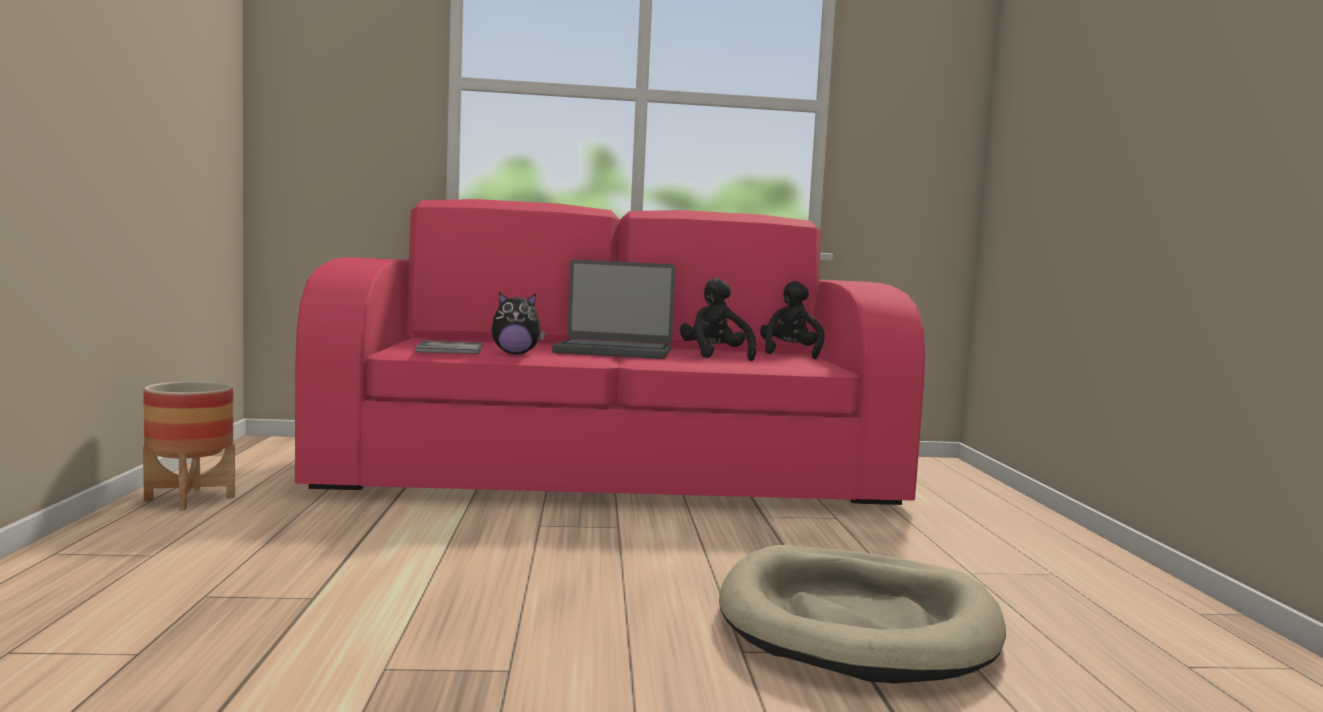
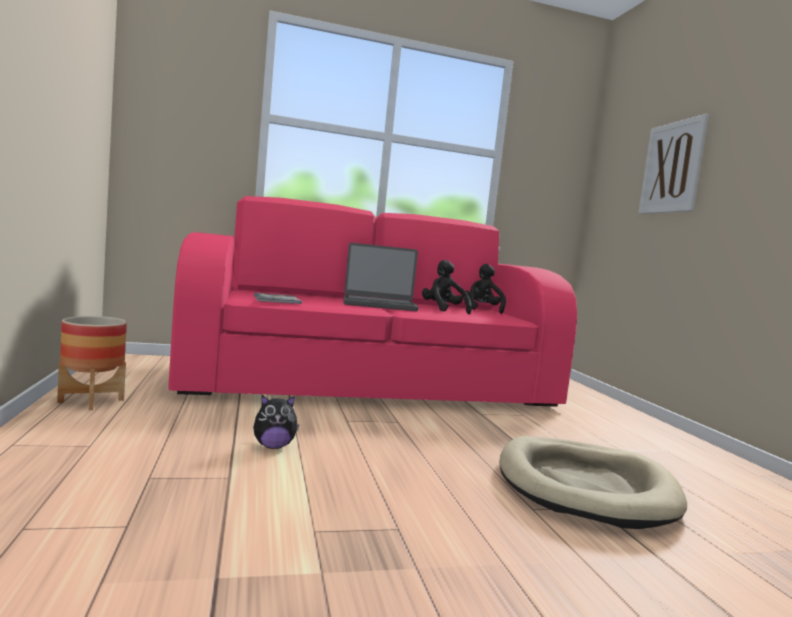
camera: 10 degrees left, 0 degrees up
(515, 354) = (322, 304): plush toy -> plush toy (273, 446)
(1089, 104) = (672, 167): none -> picture

